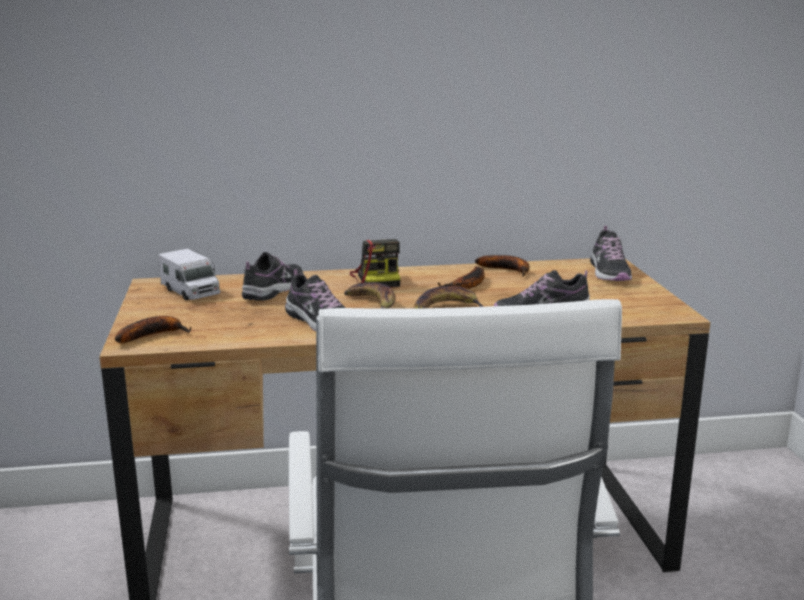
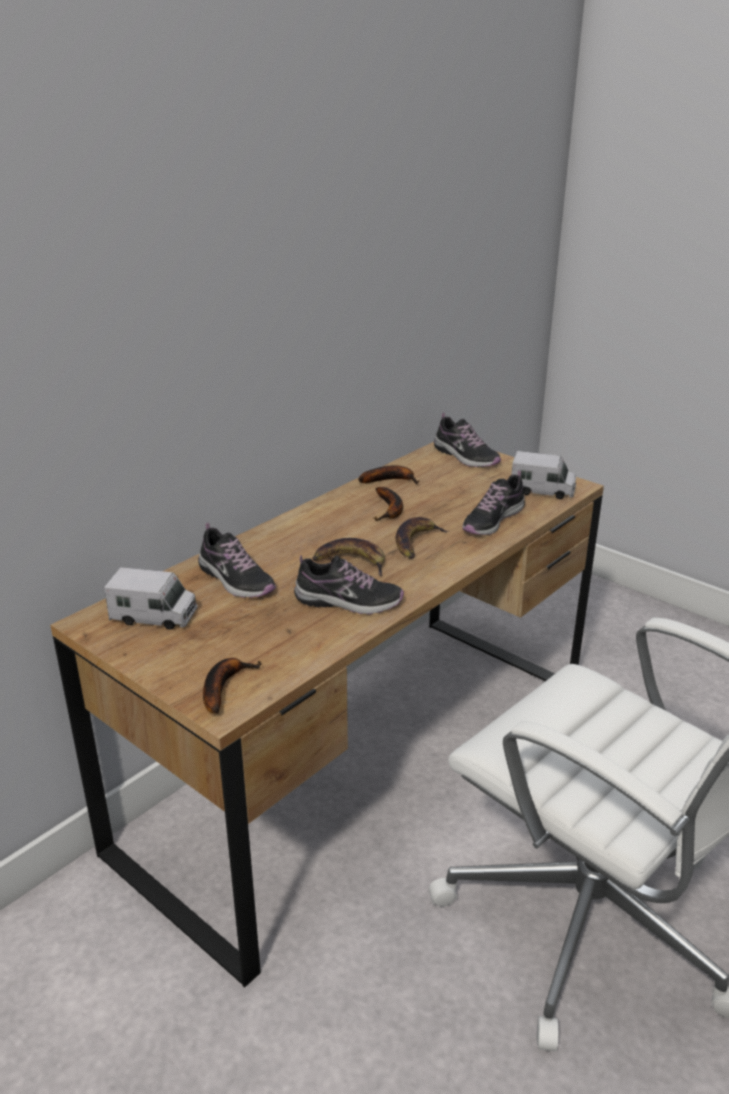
camera: 40 degrees left, 10 degrees up
(275, 290) = (235, 580): shoe -> shoe turned 150 degrees clockwise
(377, 279) = (304, 530): camera -> none
(634, 309) = (542, 490): none -> toy truck

